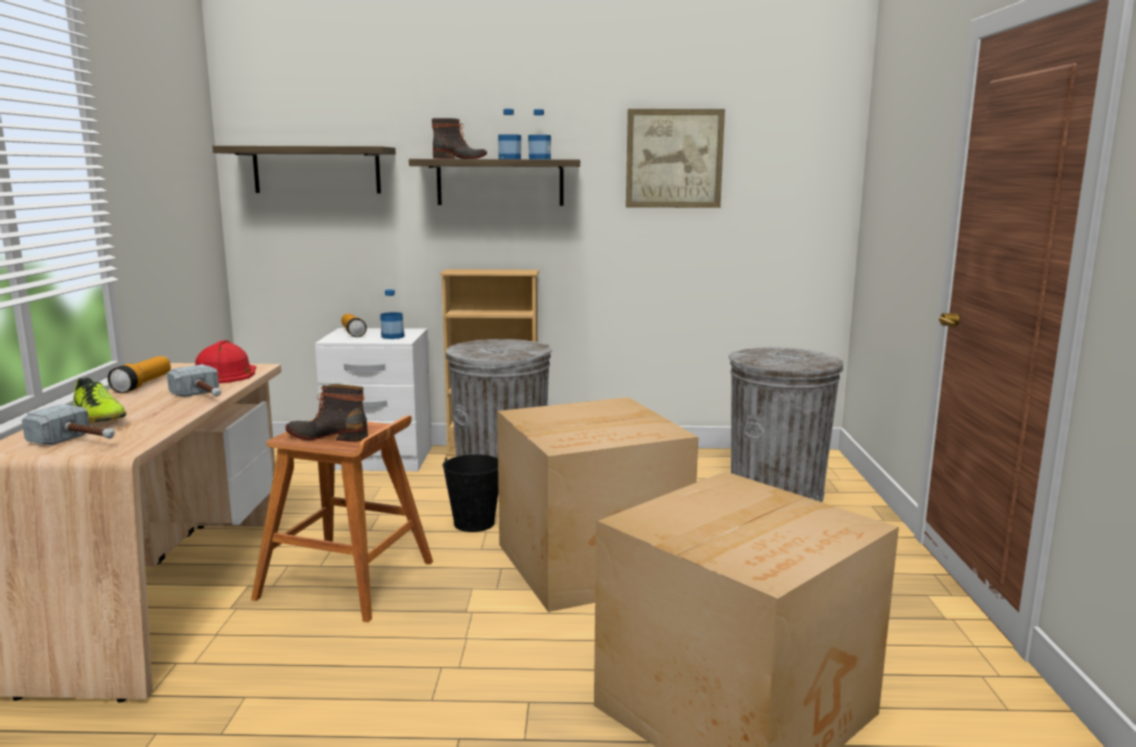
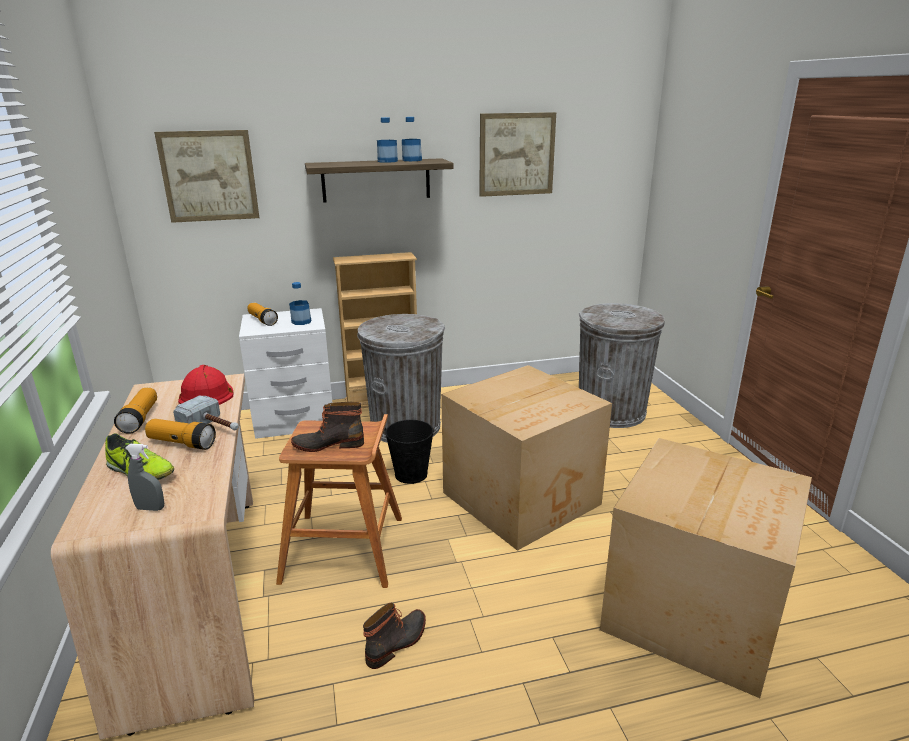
camera: 15 degrees left, 10 degrees up
(79, 442) = (150, 508): hammer -> grey spray bottle
(160, 404) = (182, 443): none -> flashlight
(317, 170) = (209, 176): shelf -> picture
(461, 158) = (347, 163): boot -> boot (397, 643)

